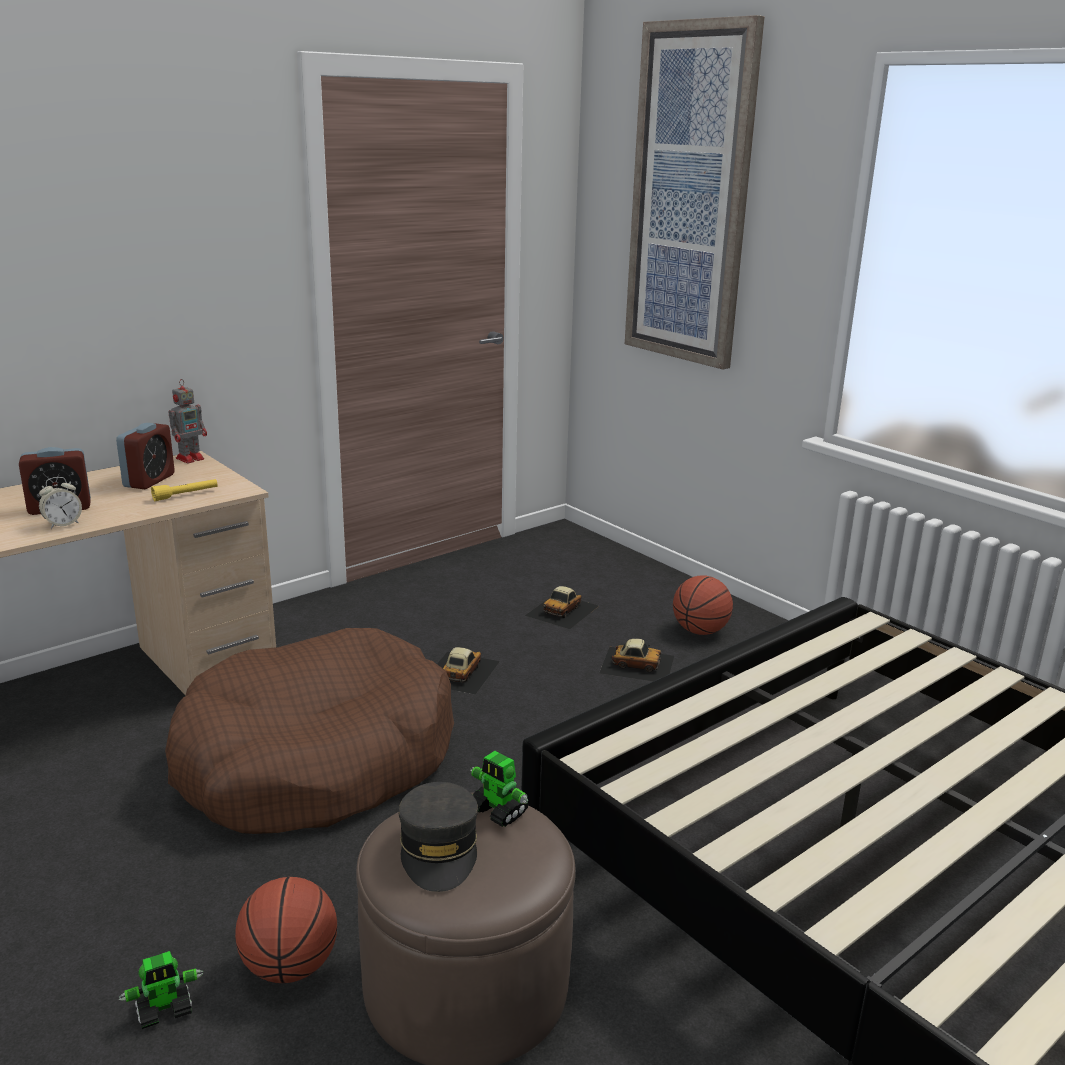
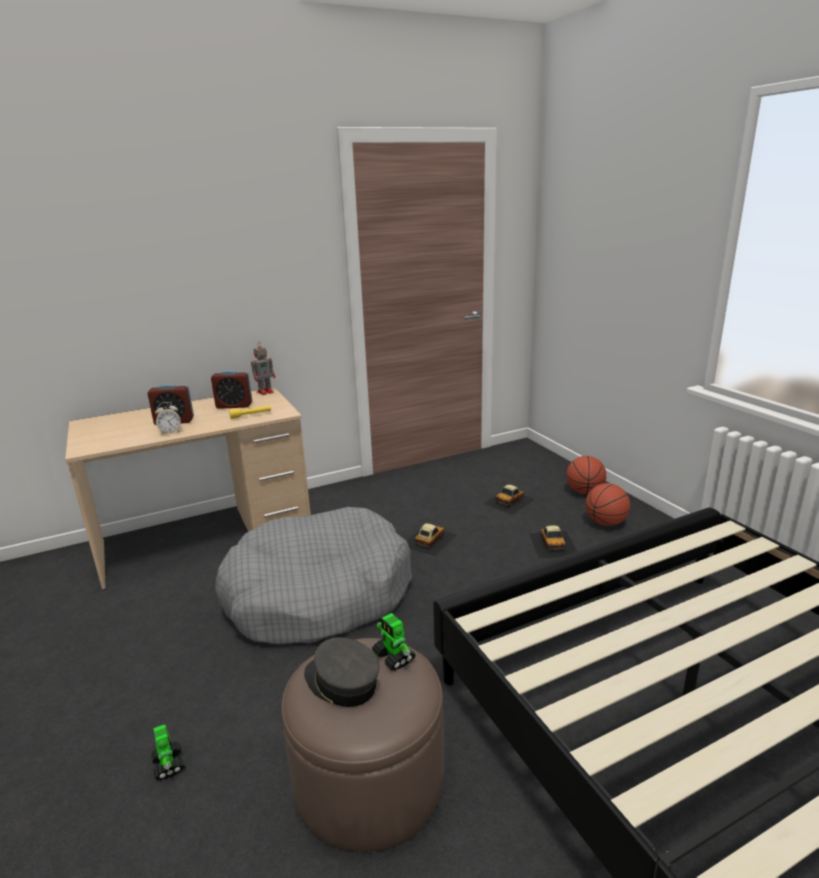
camera: 15 degrees right, 0 degrees up
(149, 481) = (234, 405): alarm clock -> alarm clock turned 60 degrees clockwise
(165, 1009) = (168, 764): toy robot -> toy robot turned 105 degrees counterclockwise
(289, 966) = (255, 744): basketball -> basketball (584, 492)
(315, 760) = (318, 594): brown dog bed -> grey dog bed
(439, 849) = (341, 683): grey cap -> grey cap turned 120 degrees clockwise
(637, 664) = (553, 544): toy car -> toy car turned 60 degrees clockwise
(690, 197) = (611, 212): picture -> none

